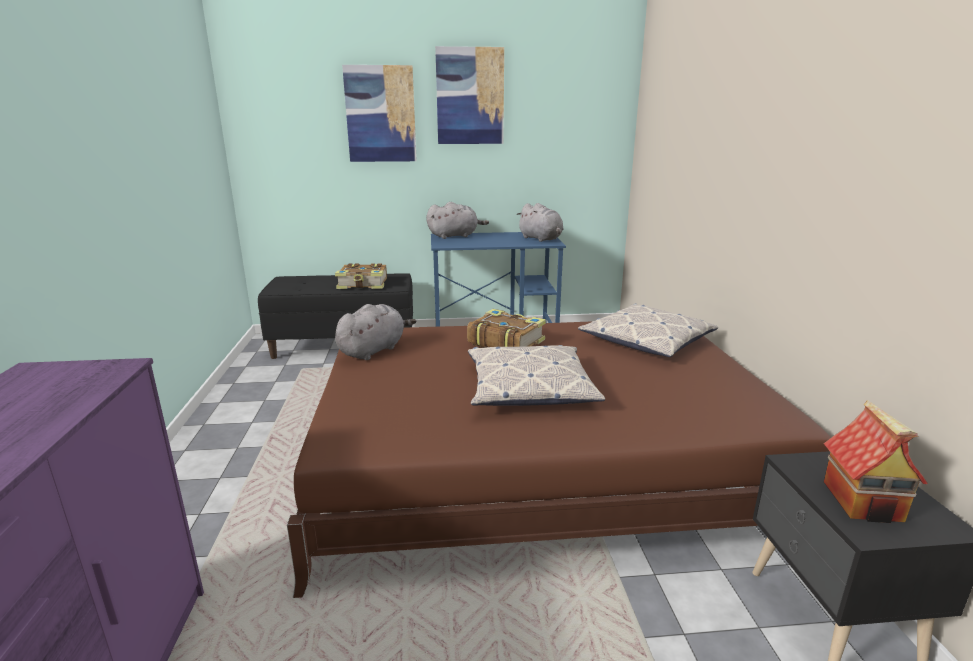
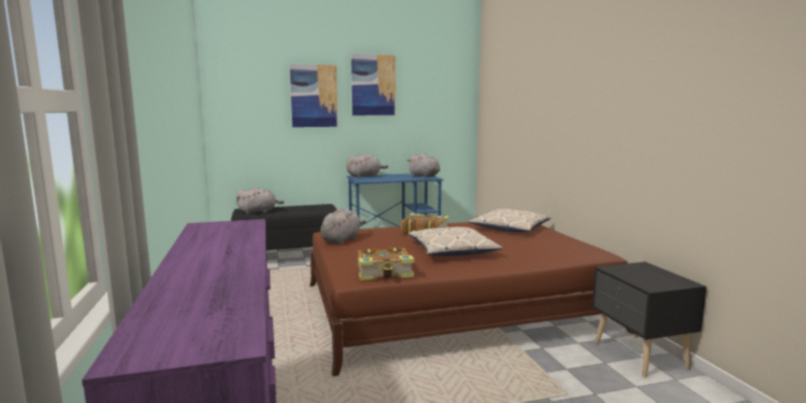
camera: 10 degrees left, 10 degrees down
(302, 284) = (259, 212): none -> grey plush toy
(363, 284) = (304, 210): book -> book (385, 273)
(864, 502) = (647, 278): toy house -> none

